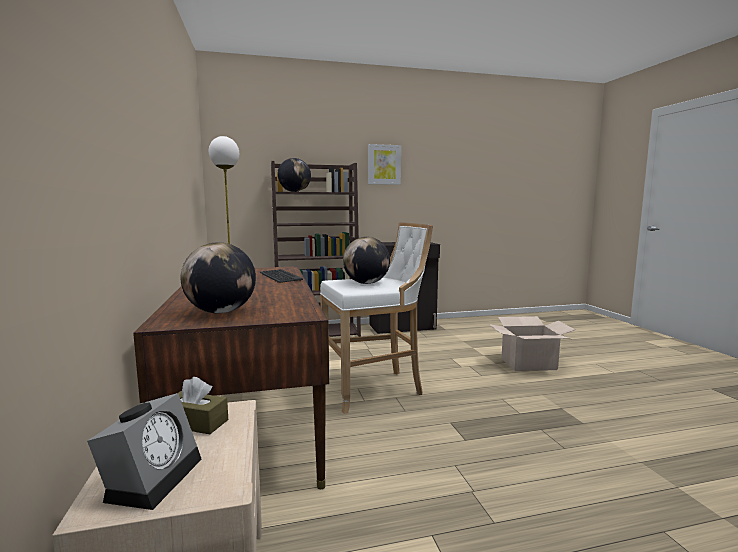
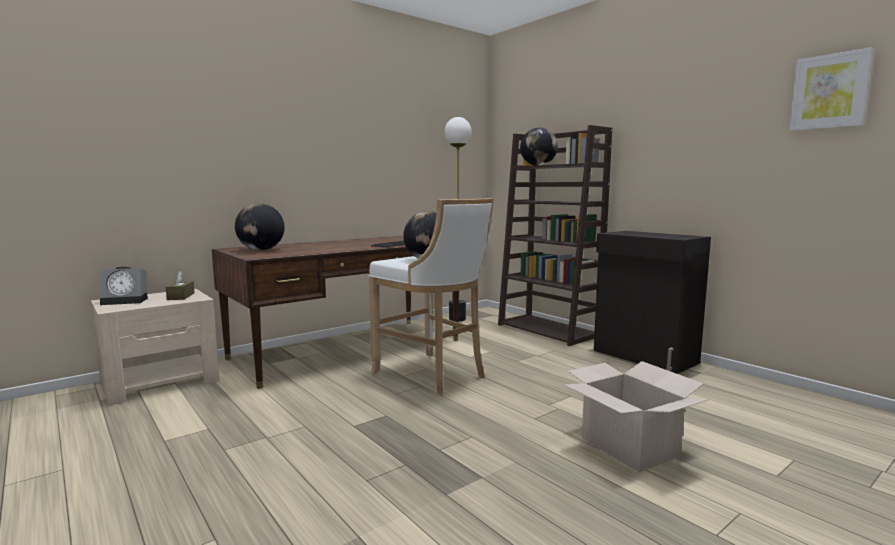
camera: 65 degrees right, 0 degrees up
(384, 164) = (656, 121): picture -> picture (829, 91)

